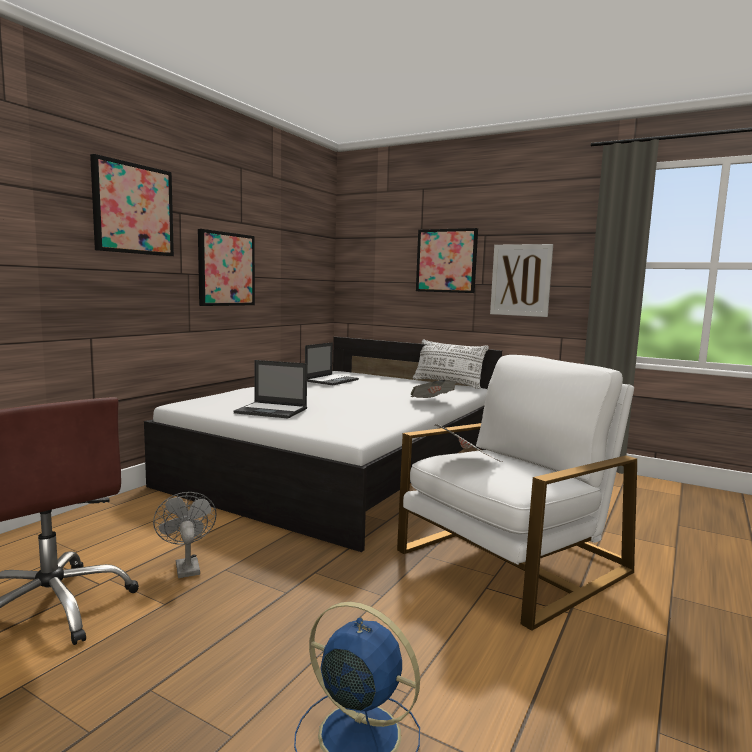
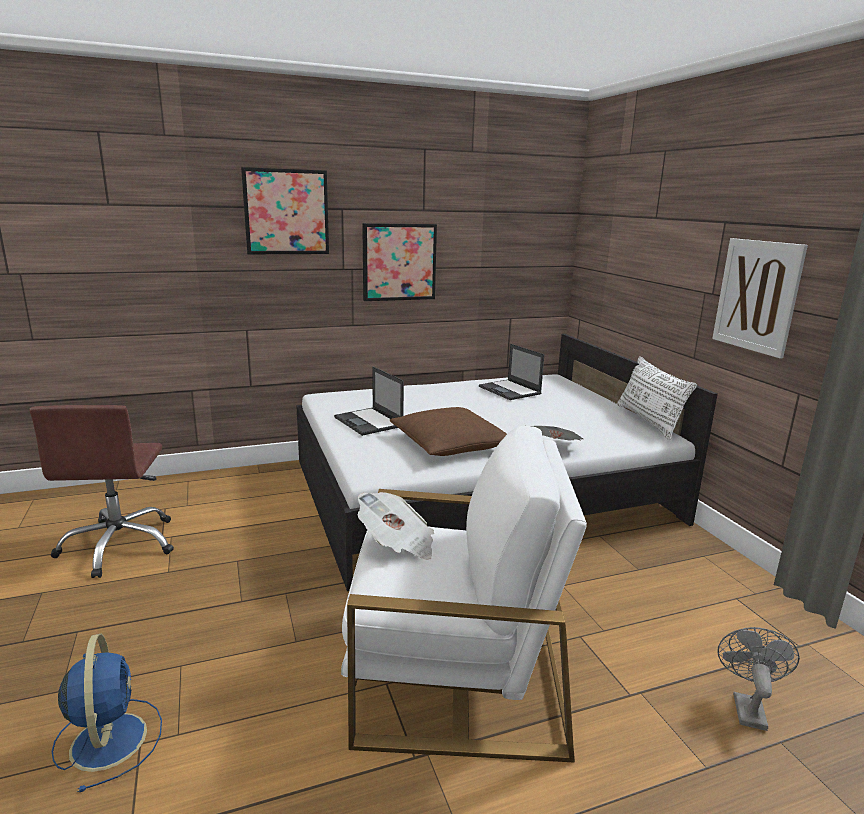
camera: 40 degrees right, 10 degrees up
(186, 566) = (221, 546): grey fan -> grey fan (747, 706)
(332, 380) = (510, 390): laptop -> laptop turned 75 degrees clockwise
(364, 411) = (450, 444): none -> brown pillow
(446, 261) = (676, 255): picture -> none

